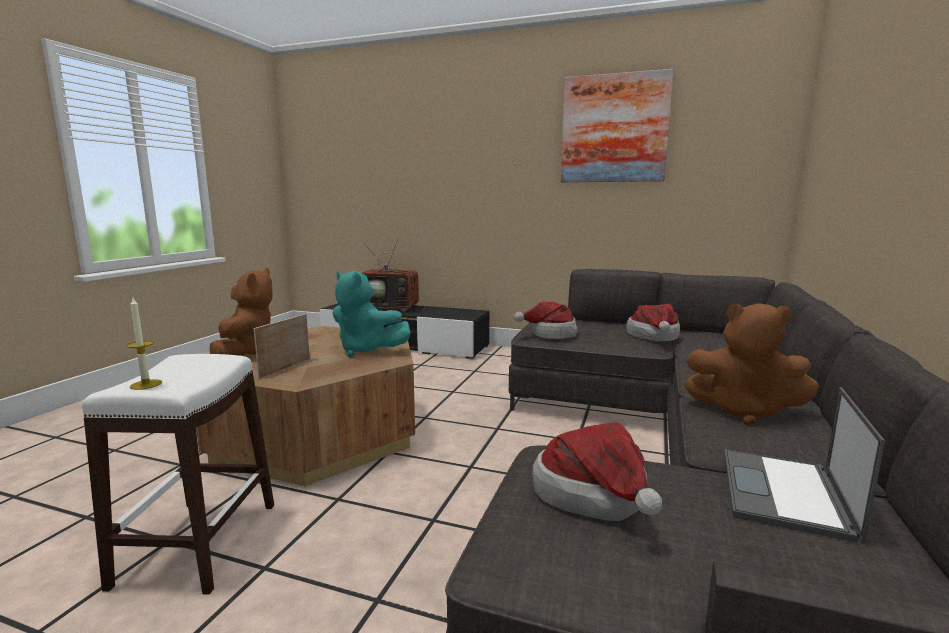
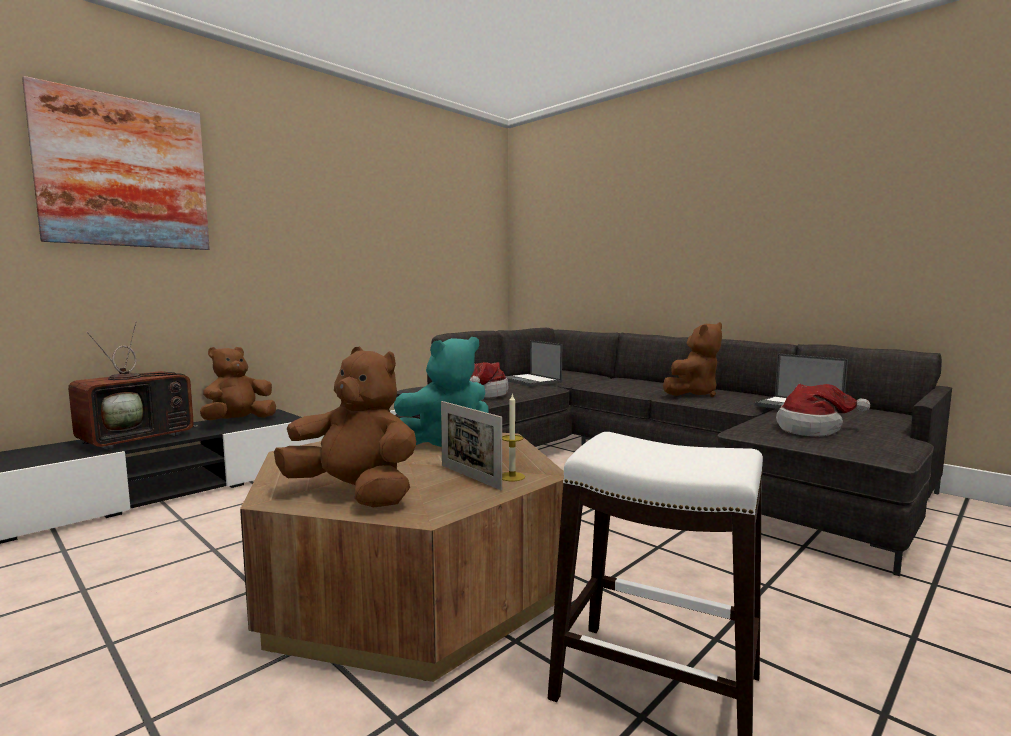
camera: 65 degrees left, 5 degrees down
(146, 384) = (724, 456): candle -> candle (512, 477)
(446, 312) = (238, 421): none -> brown plush toy
(614, 129) = (392, 199): picture -> picture (125, 173)
(654, 336) = (531, 381): hat -> laptop

